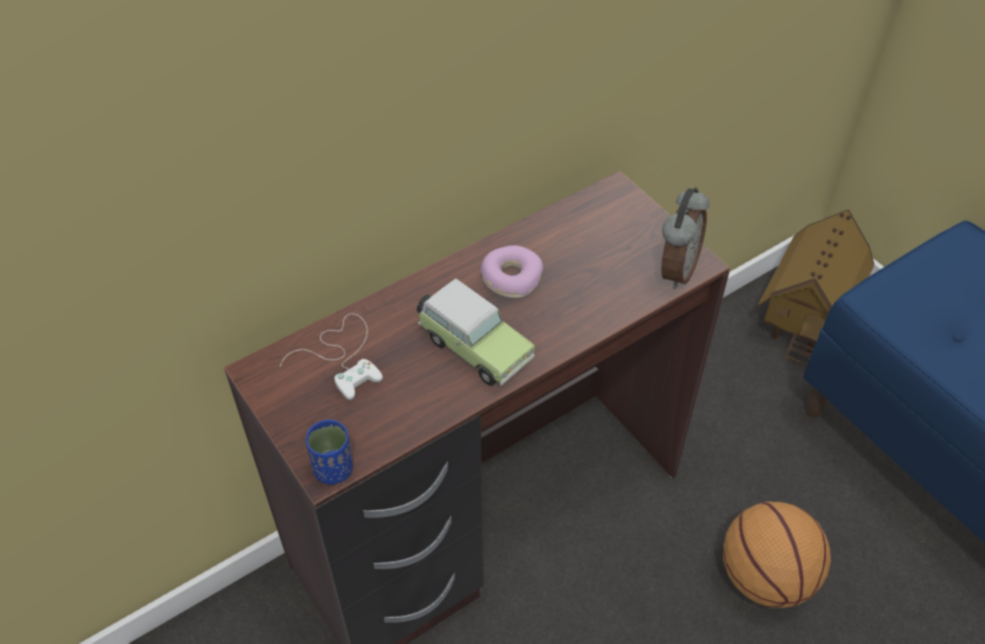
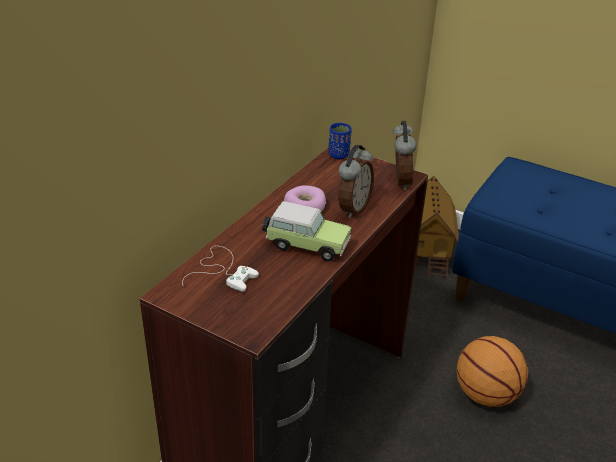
camera: 25 degrees left, 15 degrees down
(333, 469) = (258, 331): blue cup -> blue cup (338, 155)
(577, 301) = (353, 208): none -> alarm clock

